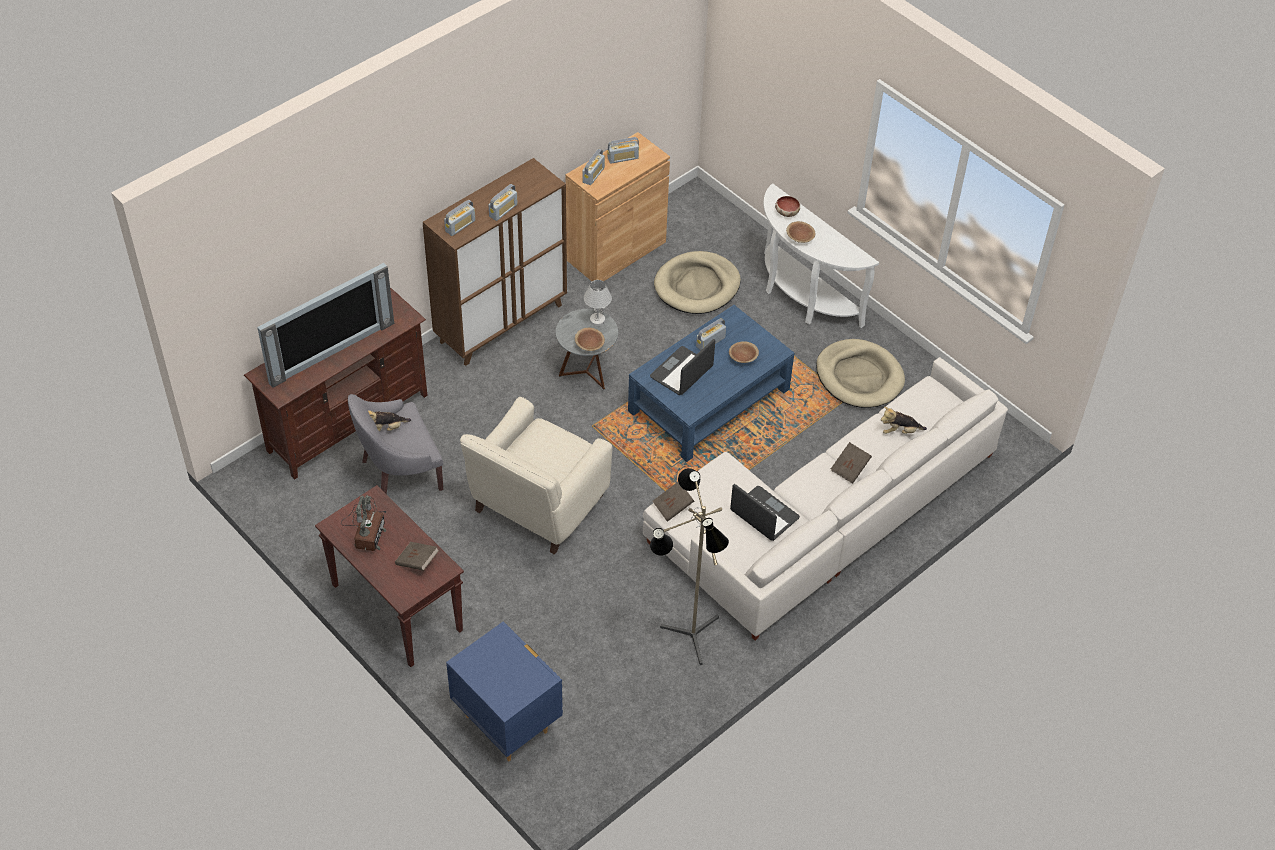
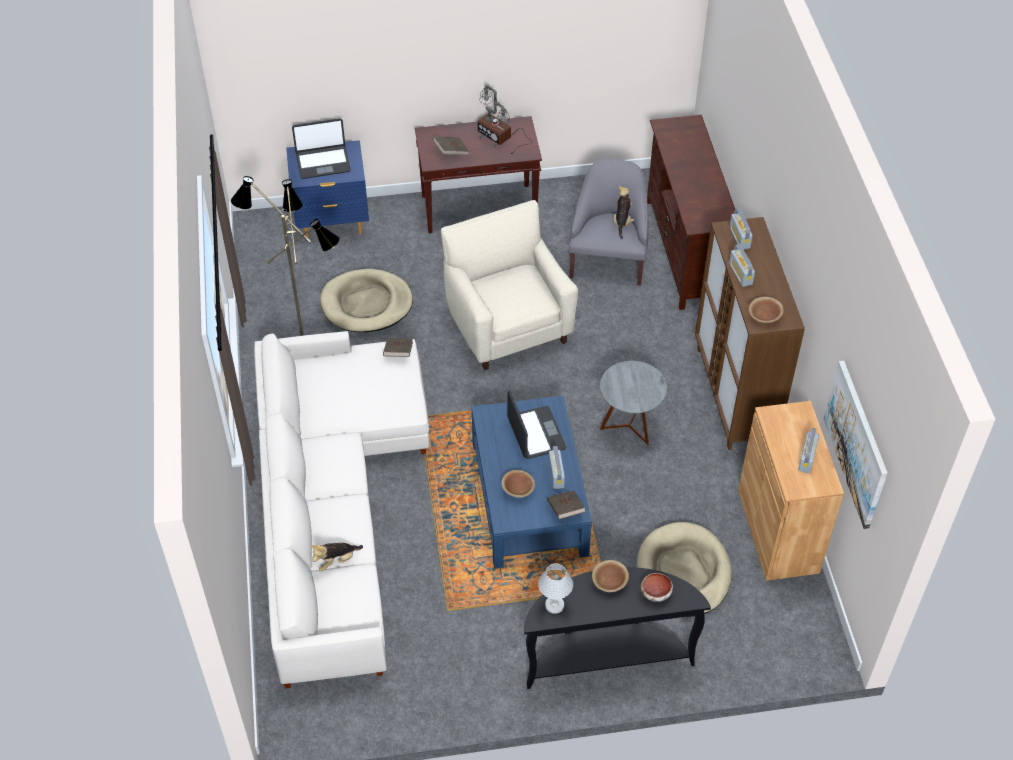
camera: 125 degrees right, 0 degrees up
(329, 349) = (692, 167): television -> none
(589, 345) = (615, 379): brown bowl -> brown bowl (764, 316)
(593, 175) = (795, 421): radio -> none
(597, 320) = (642, 399): white table lamp -> white table lamp (554, 604)
(629, 94) = (856, 443): none -> picture
(764, 515) = (336, 403): laptop -> laptop (323, 162)
(802, 297) = (606, 657): white console table -> black console table
(850, 468) = (329, 493): brown book -> brown book (565, 510)
(859, 377) = (465, 639): beige dog bed -> beige dog bed (366, 304)
(900, 431) = (336, 561): plush toy -> plush toy turned 150 degrees counterclockwise

